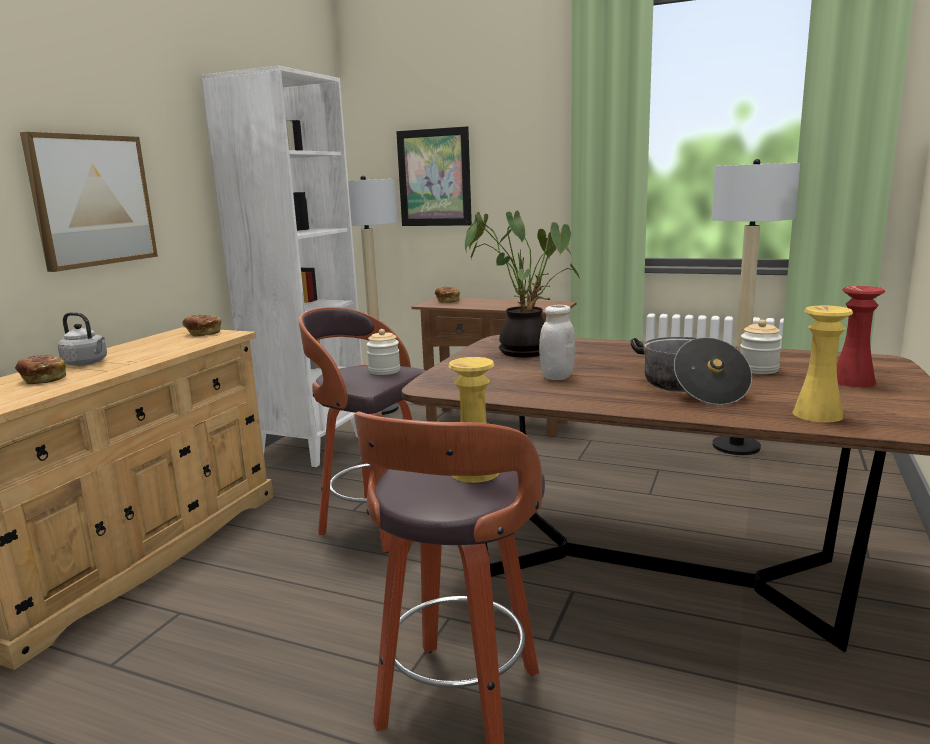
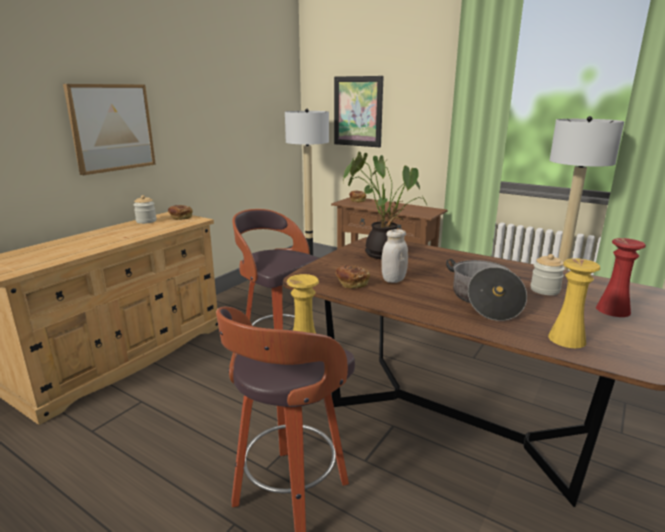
camera: 10 degrees right, 5 degrees up
(43, 379) = (68, 246): bread -> bread (351, 283)
(87, 363) = (100, 236): grey kettle -> none
(311, 446) = (256, 291): white bookcase -> none
(384, 371) = (288, 257): jar -> jar (146, 221)

